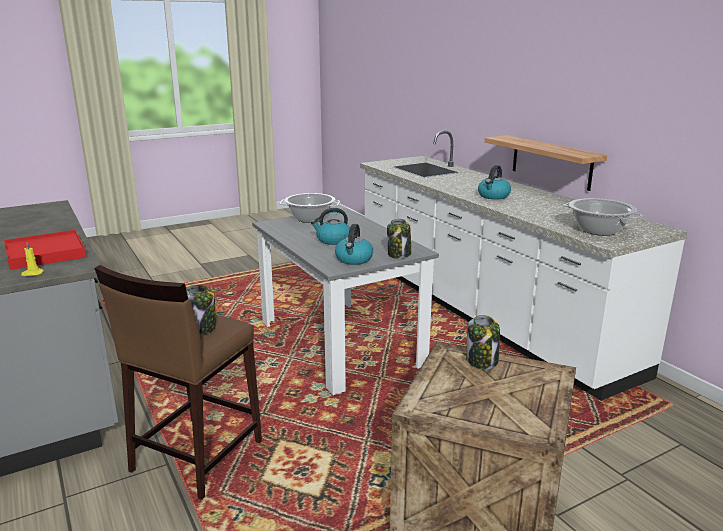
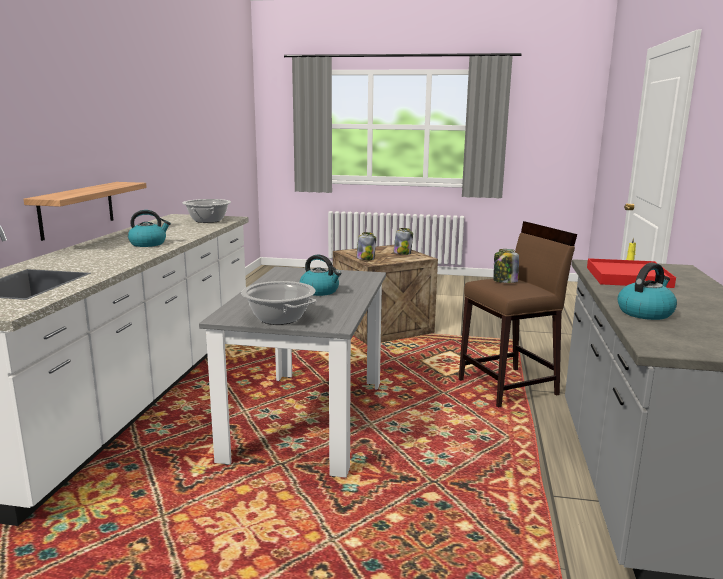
camera: 140 degrees left, 5 degrees down
(354, 259) = (343, 275): kettle -> kettle (645, 312)
(399, 254) = (303, 271): jar -> jar (402, 253)

